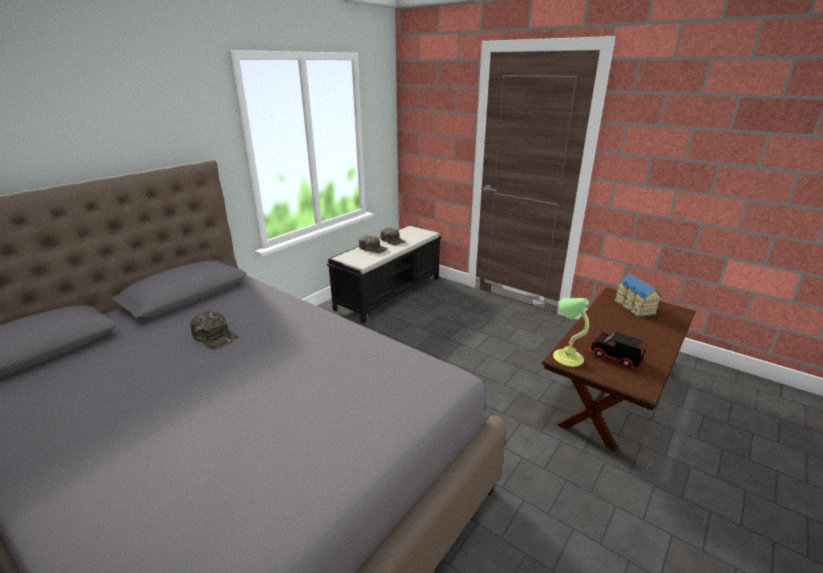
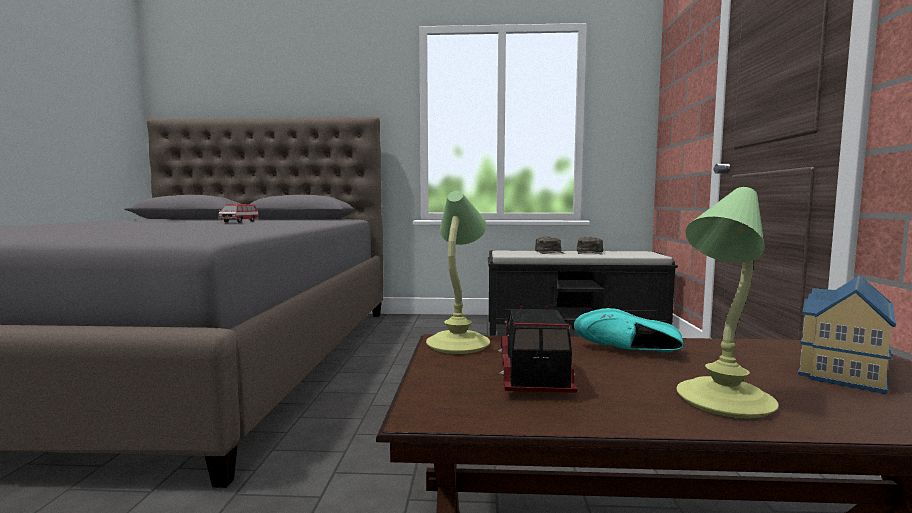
camera: 55 degrees right, 20 degrees down
(215, 336) = (239, 222): green cap -> toy car
(599, 329) = (629, 352): none -> turquoise shoe
(652, 339) = (722, 401): none -> table lamp

